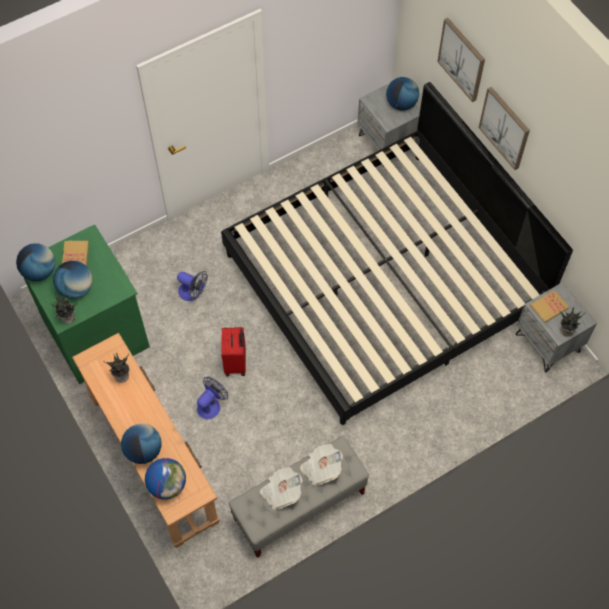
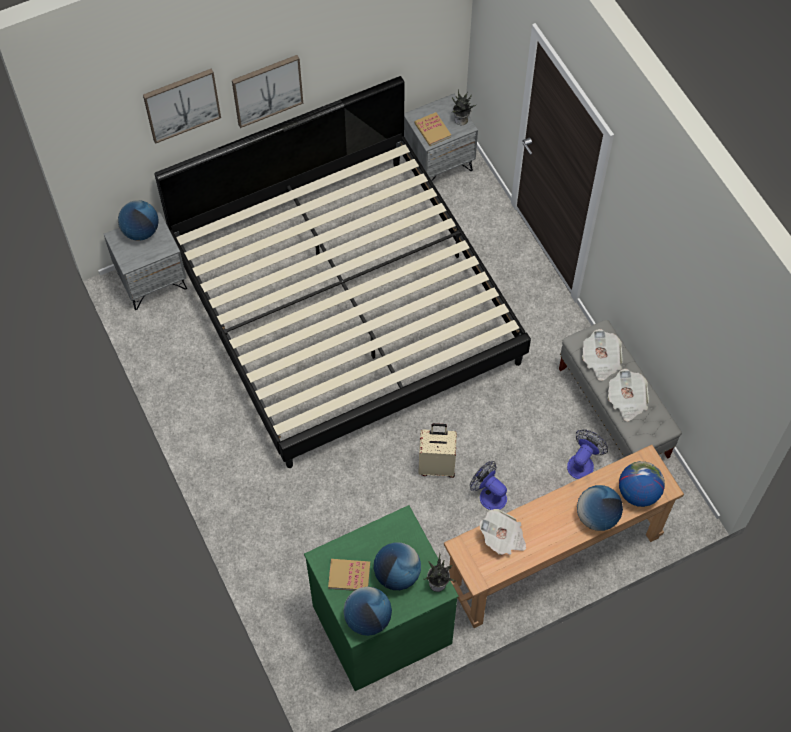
camera: 85 degrees left, 0 degrees up
(122, 376) = (503, 538): potted plant -> newspaper
(193, 293) = (338, 509): fan -> fan (583, 462)
(236, 363) = (437, 465): red suitcase -> beige suitcase

